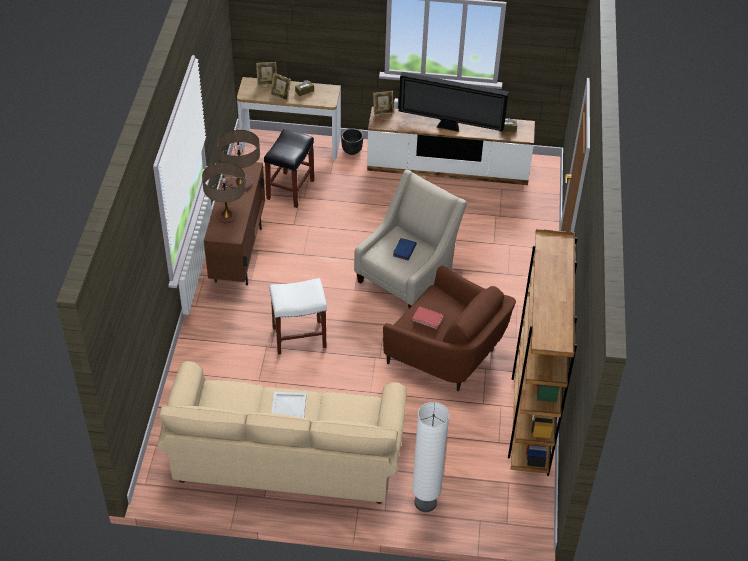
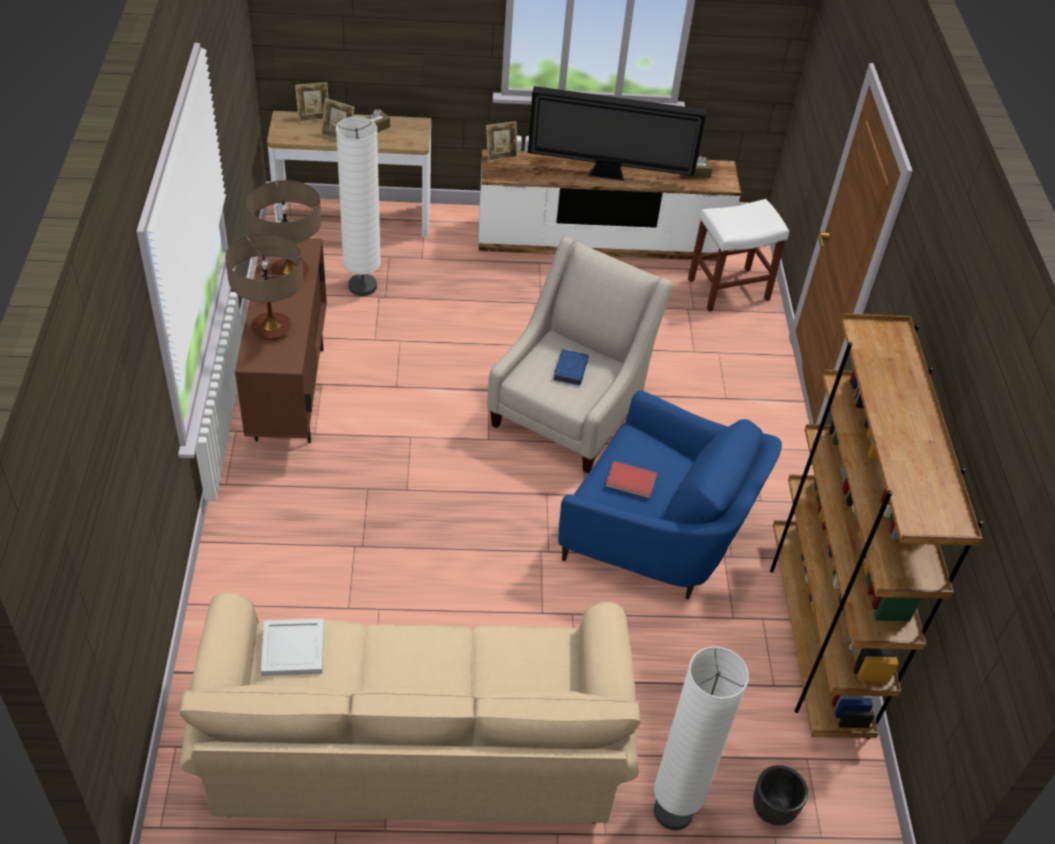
camera: 10 degrees left, 0 degrees up
(288, 408) = (416, 664): white tray -> white tray (292, 650)
(290, 190) = (362, 286): black stool -> white floor lamp
(300, 336) = (409, 524): white stool -> white stool (729, 289)
(352, 150) = (450, 222): black planter -> black planter (772, 809)
(447, 355) = (657, 537): brown armchair -> blue armchair

